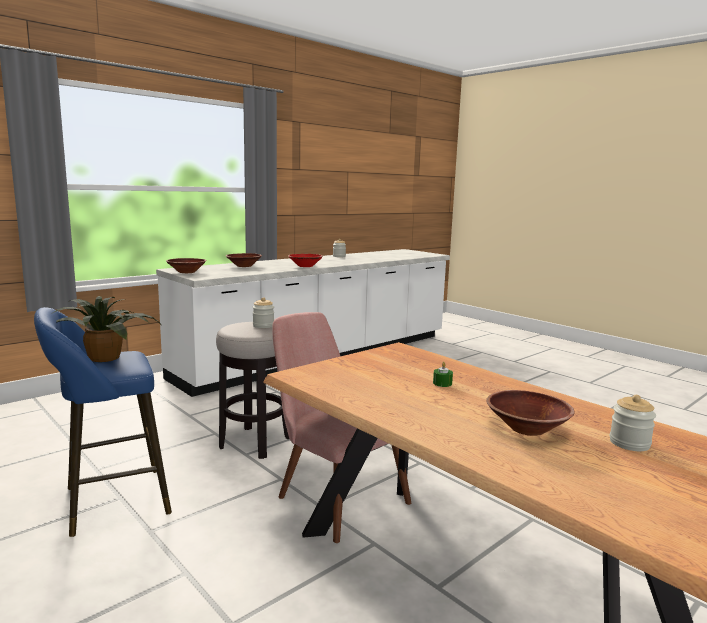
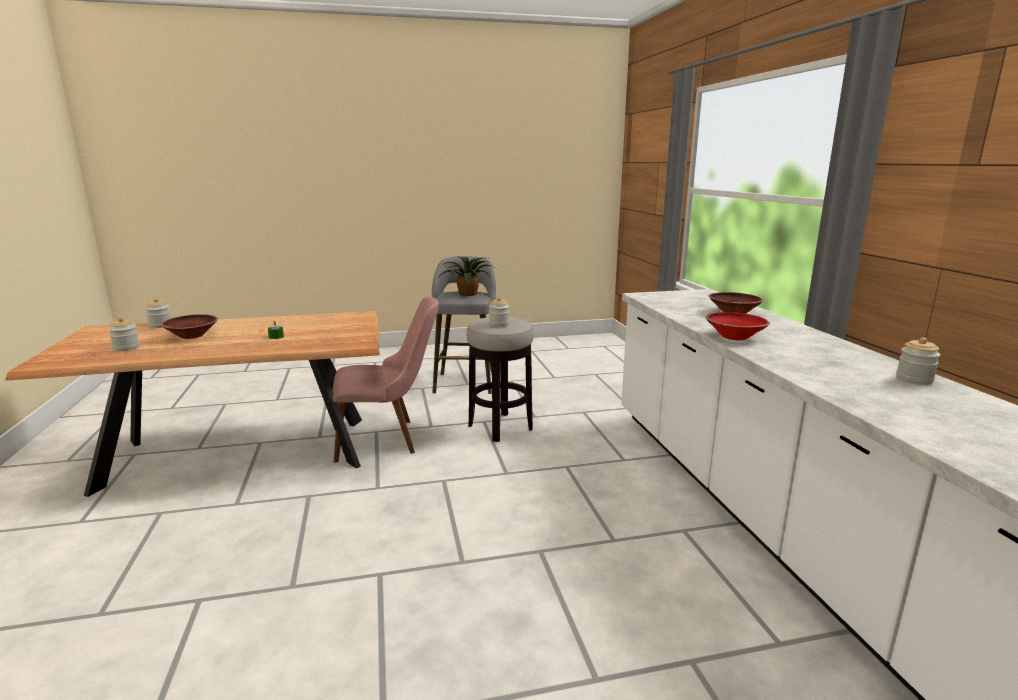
camera: 120 degrees right, 5 degrees up
(109, 502) = (465, 382): blue stool -> grey stool
(186, 272) = (680, 294): brown bowl -> none
(552, 485) = (160, 325): none -> jar

